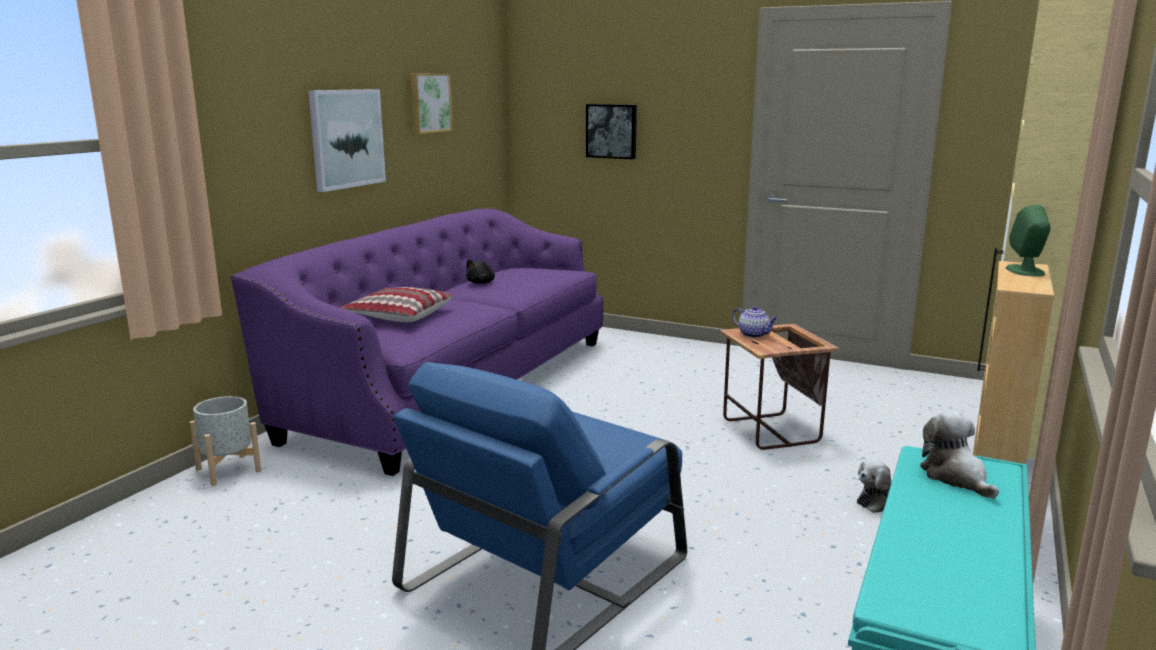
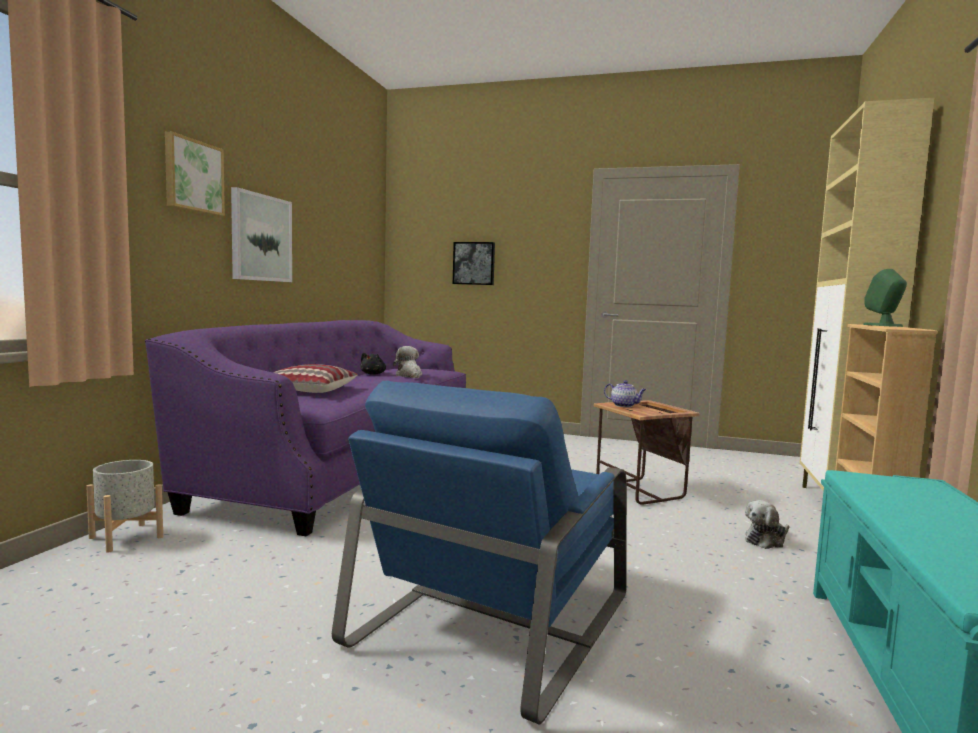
camera: 10 degrees left, 10 degrees down
(429, 102) = (329, 226): picture -> picture (193, 176)
(956, 477) = (900, 490): plush toy -> plush toy (409, 376)

